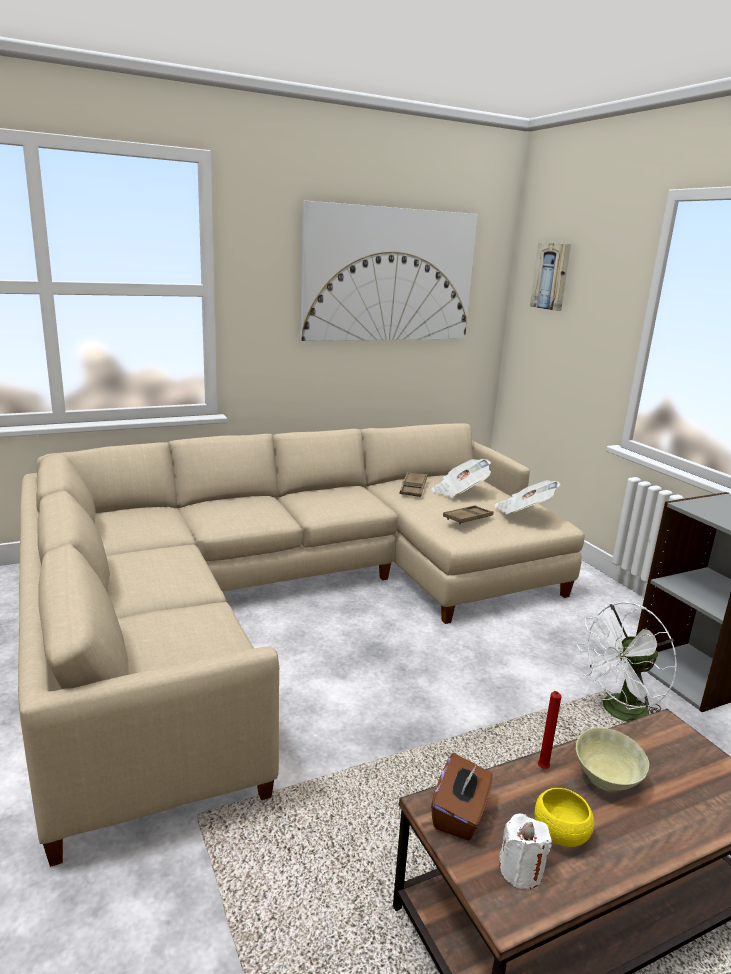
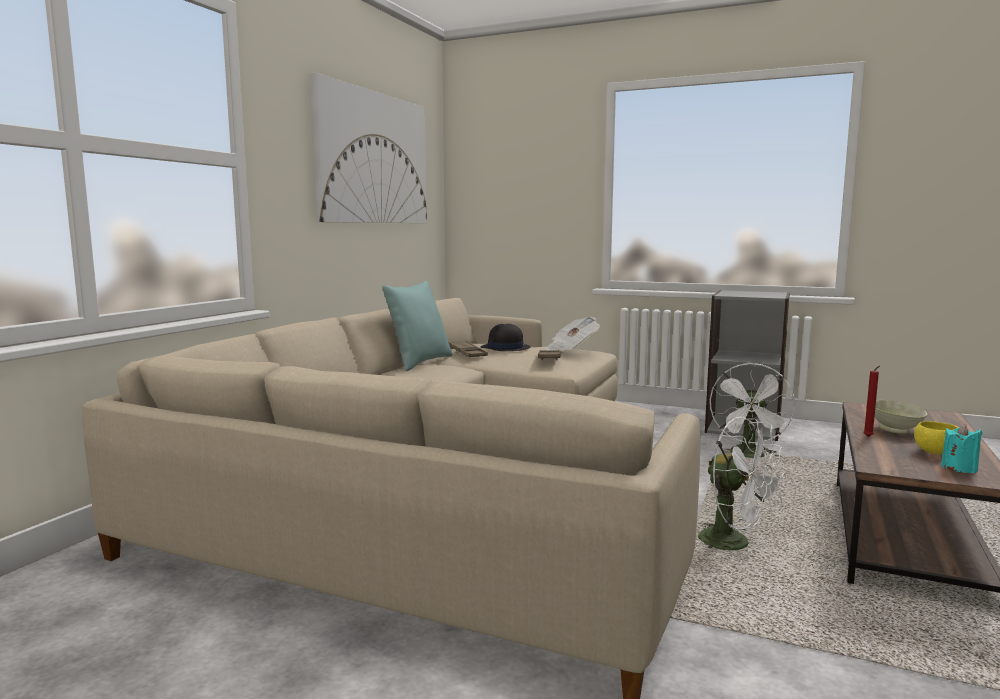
camera: 40 degrees left, 10 degrees down
(357, 487) = (419, 362): none -> turquoise pillow
(385, 797) = (735, 544): none -> white fan
(459, 492) = (505, 348): newspaper -> black hat
(460, 814) = (891, 464): brown tissue box -> none
(521, 870) = (959, 468): white candle -> turquoise candle
(552, 276) = (496, 161): picture -> none

